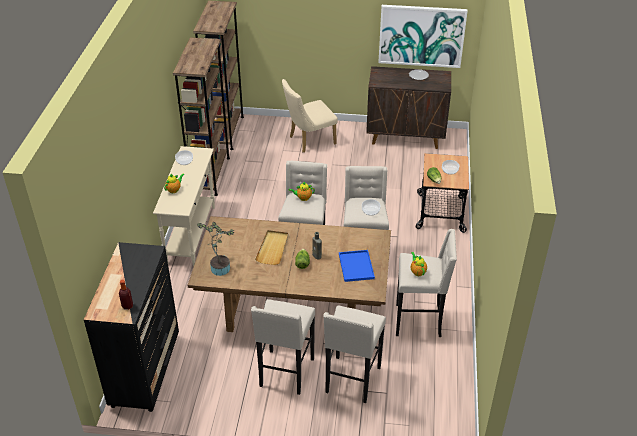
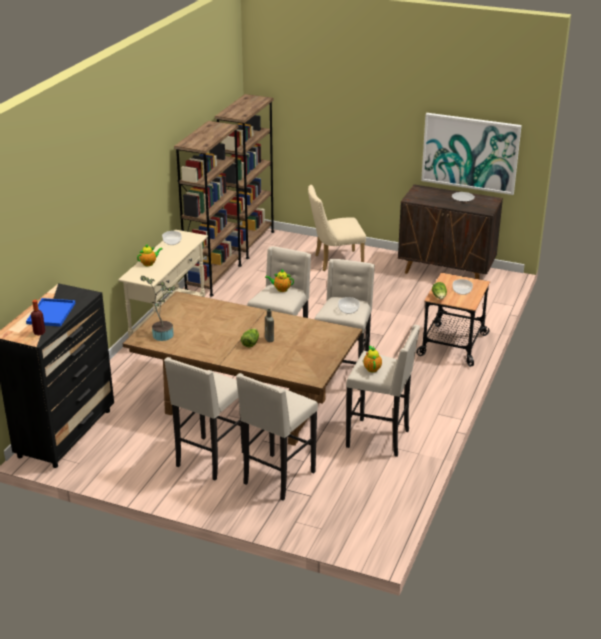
camera: 15 degrees right, 10 degrees down
(273, 248) = (226, 326): beige tray -> none
(355, 266) = (306, 353): blue tray -> blue tray (51, 313)

